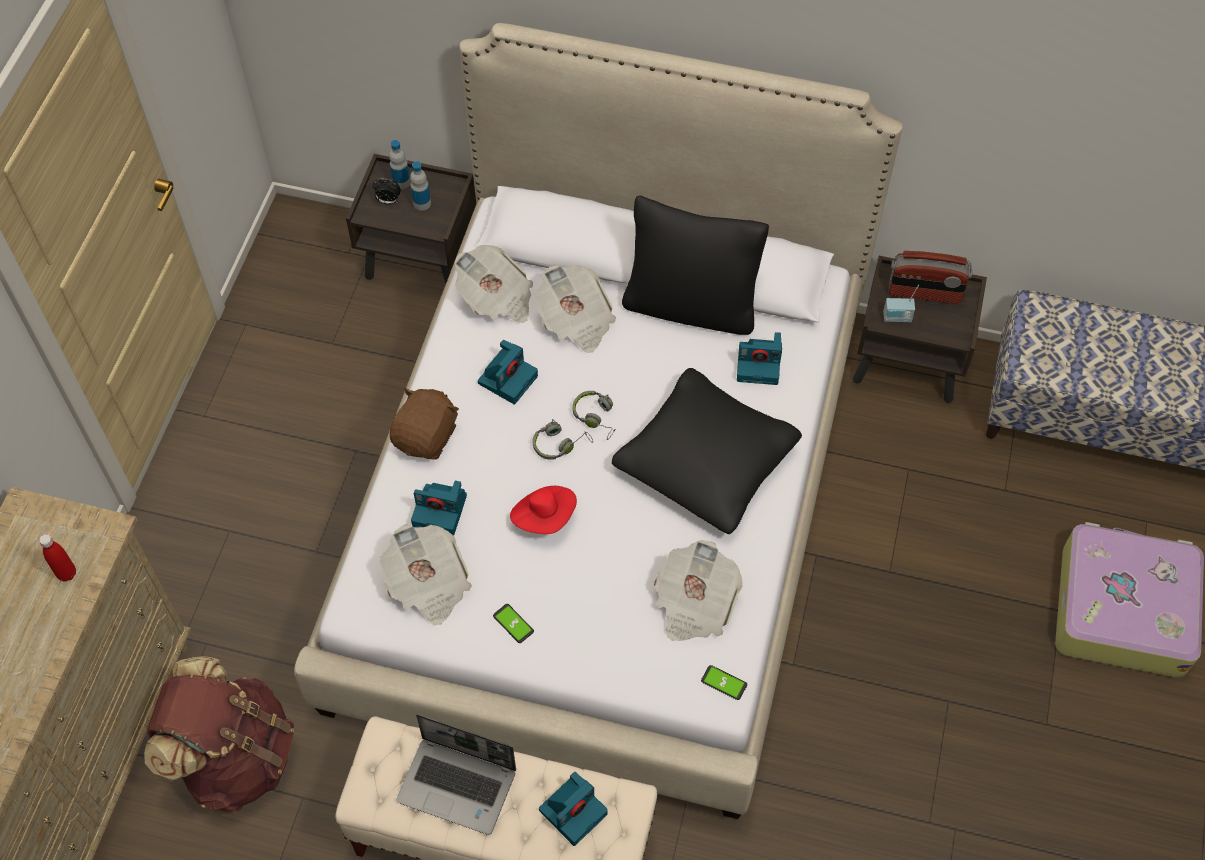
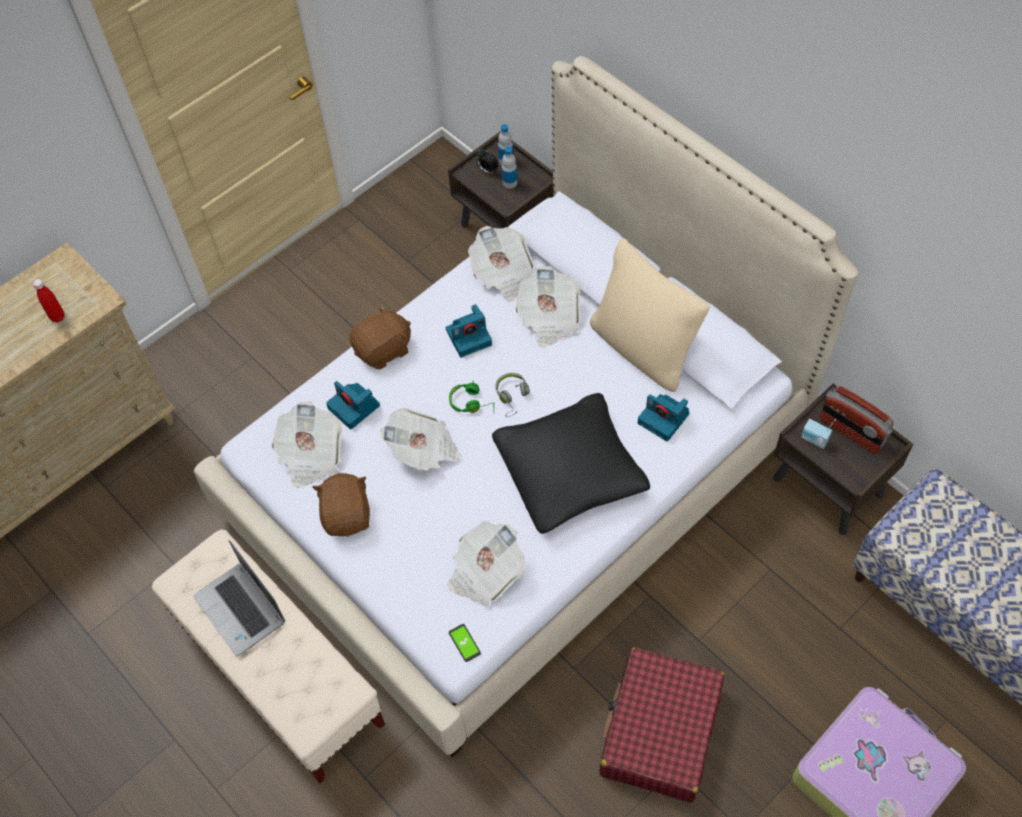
camera: 35 degrees right, 0 degrees up
(235, 756) = (152, 512): brown backpack -> none
(513, 624) = (347, 515): phone -> brown plush toy
(545, 517) = (423, 450): red hat -> newspaper
(560, 444) = (472, 403): grey headphones -> green headphones
(573, 810) = (305, 674): camera -> none
(691, 305) = (643, 348): black pillow -> beige pillow
(913, 677) = (659, 731): none -> red suitcase

